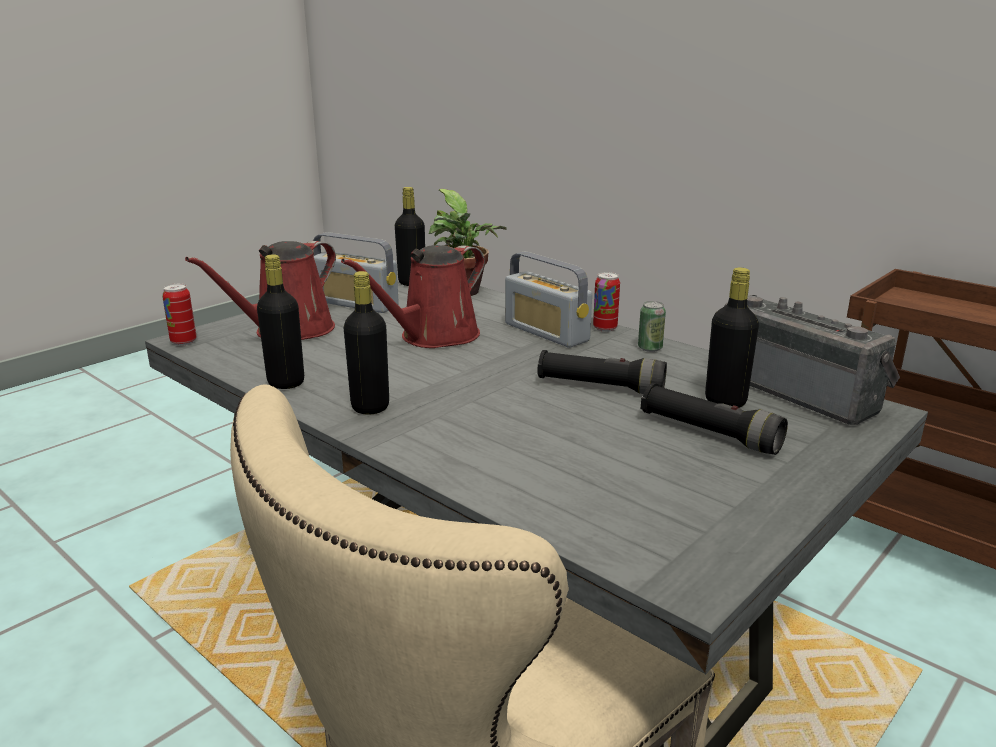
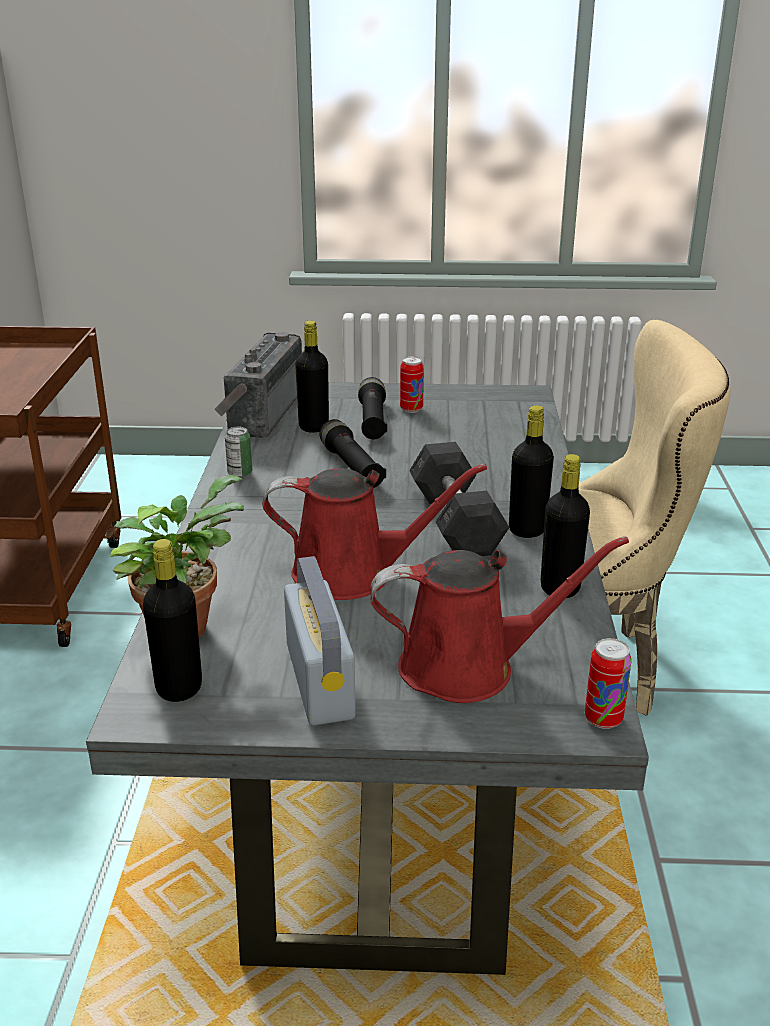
camera: 130 degrees left, 5 degrees up
(433, 387) = (455, 522): none -> grey dumbbell
(546, 332) = (260, 526): radio -> none
(605, 328) = (211, 505): can -> can (411, 409)

